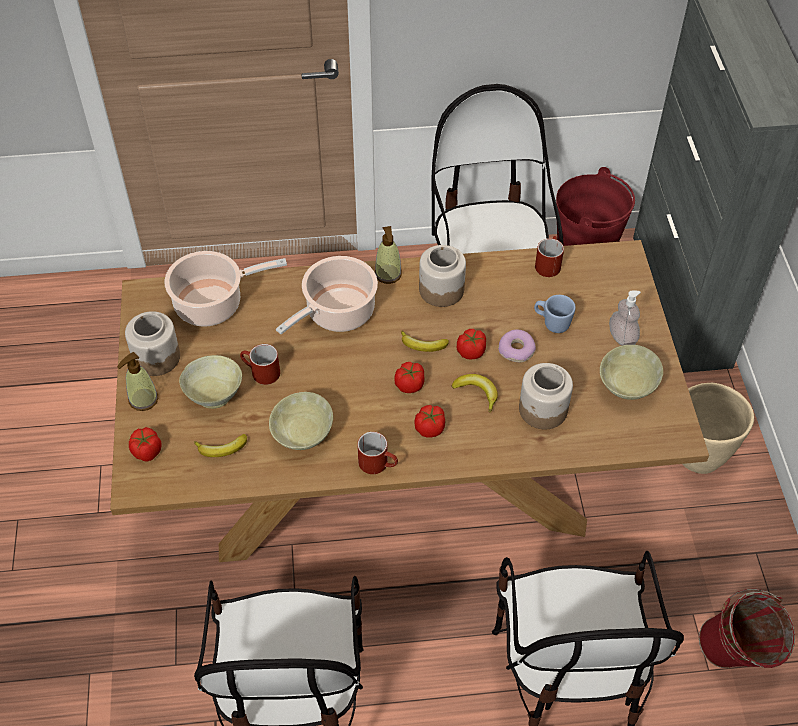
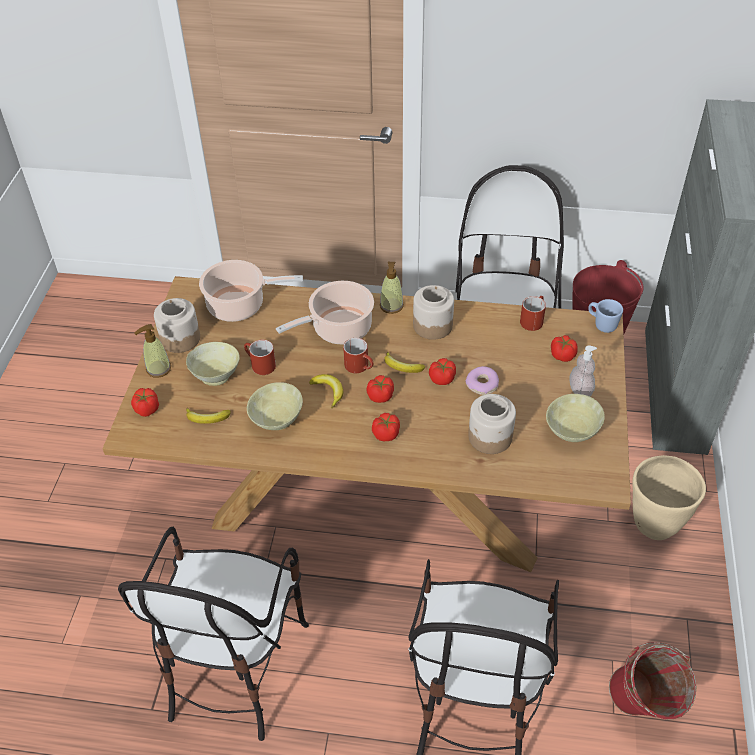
camera: 15 degrees right, 5 degrees down
(379, 463) = (333, 454): red mug -> red mug (360, 366)
(477, 393) = (436, 413): banana -> banana (328, 391)
(552, 323) = (520, 368): blue mug -> blue mug (601, 324)
(591, 300) = (562, 355): none -> tomato

